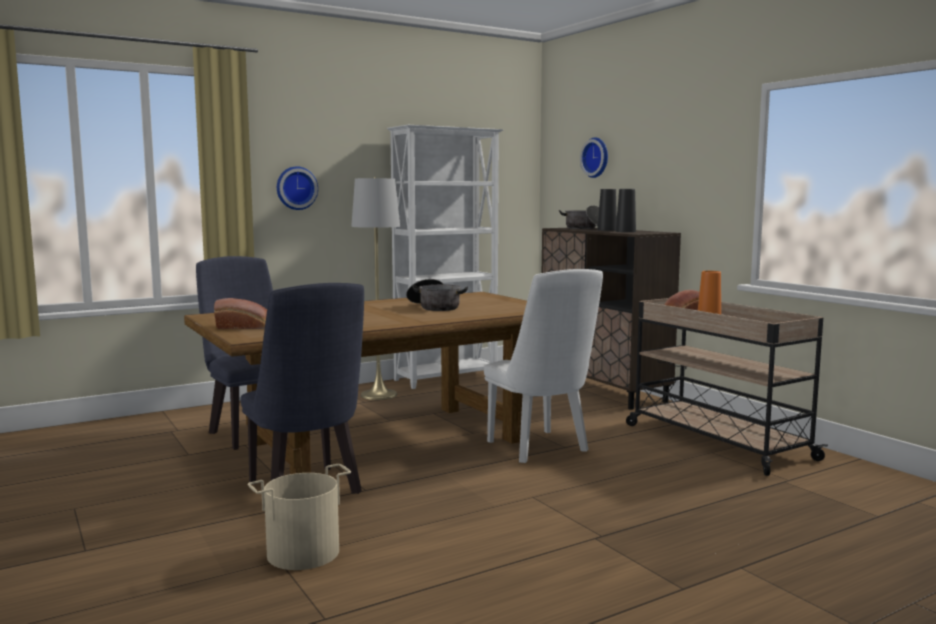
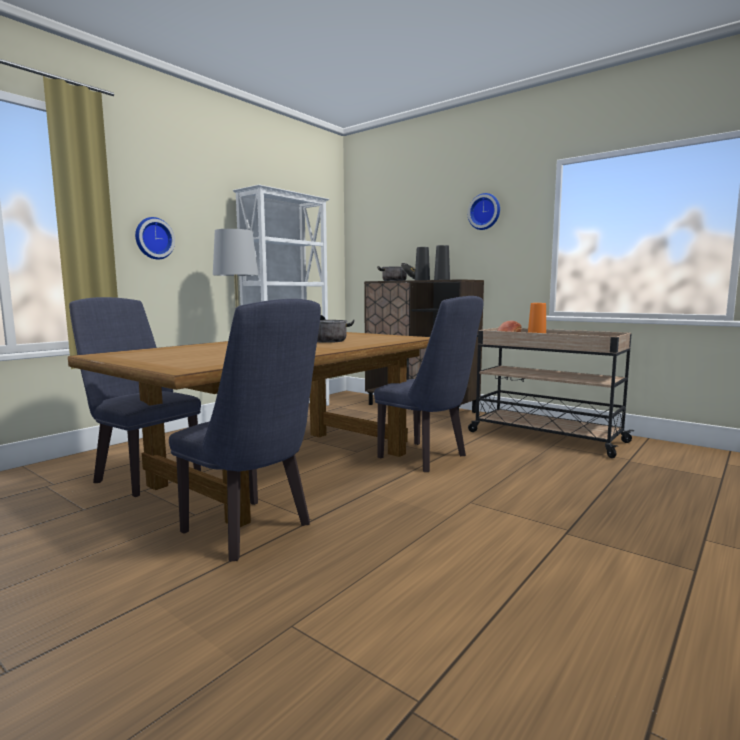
camera: 20 degrees left, 0 degrees up
(245, 327) = (162, 361): bread -> none
(302, 552) = (310, 608): beige bucket -> none
(541, 449) = (428, 458): white chair -> blue chair
(596, 157) = (400, 226): wall clock -> wall clock (485, 212)

